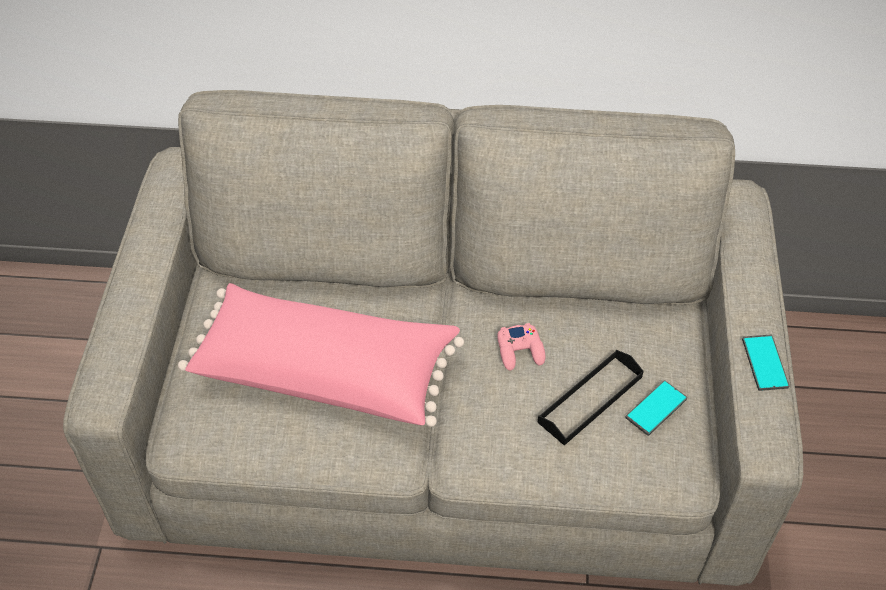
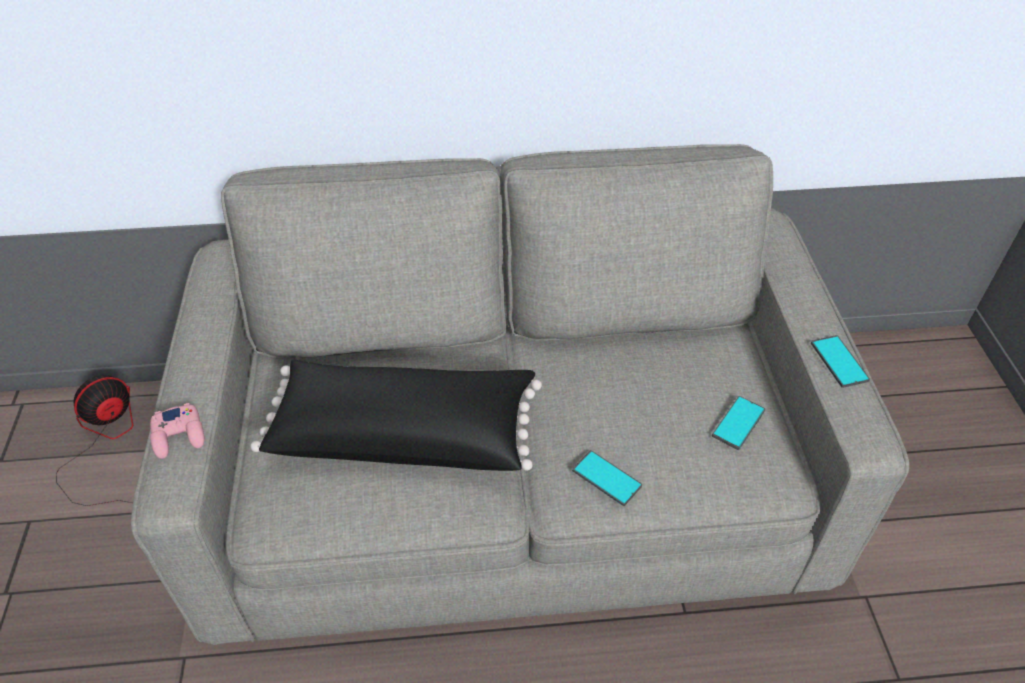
camera: 10 degrees left, 5 degrees down
(51, 329) = (107, 446): none -> fan
(326, 369) = (404, 432): pink pillow -> black pillow
(510, 444) = (606, 478): none -> phone
(520, 351) = (594, 388): pink game controller -> pink game controller (179, 435)
(590, 399) = (673, 424): black tray -> none

